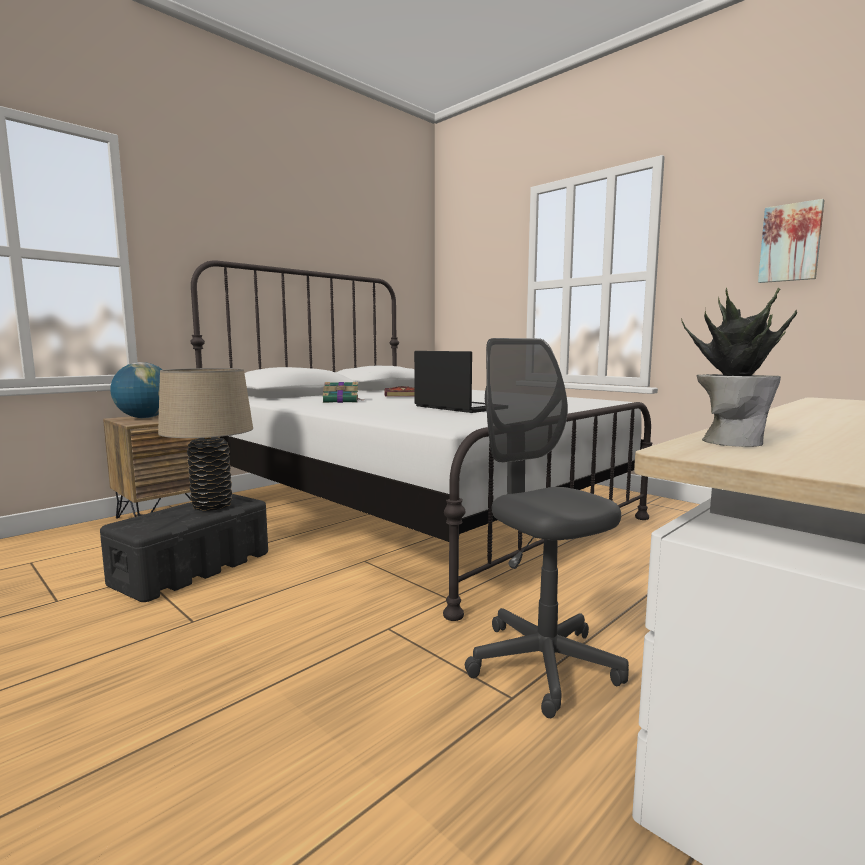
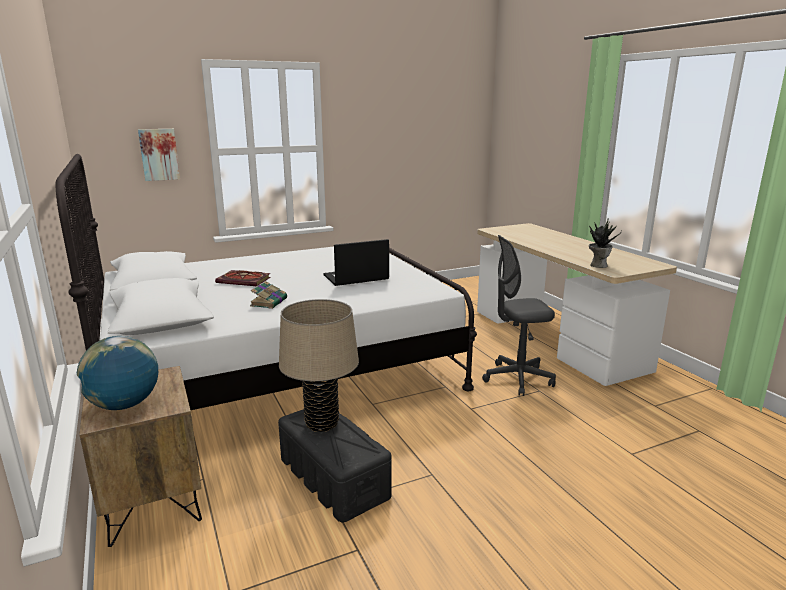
camera: 70 degrees left, 10 degrees up
(790, 243) = (395, 134): picture -> picture (159, 154)

